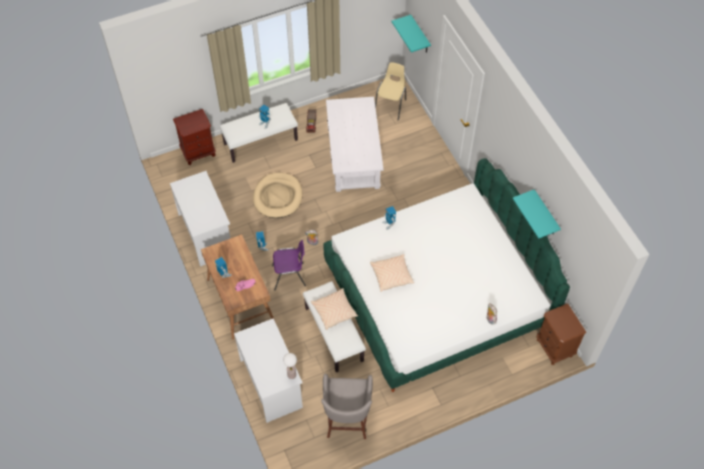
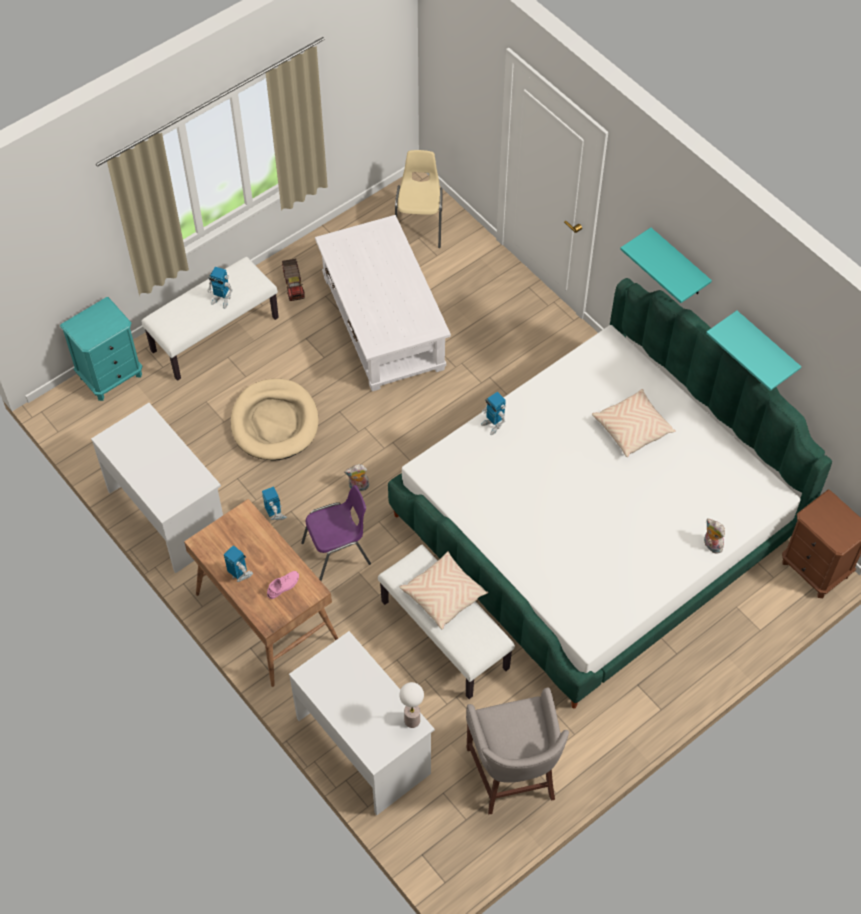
camera: 15 degrees left, 0 degrees up
(198, 153) = (111, 376): brown nightstand -> turquoise nightstand
(391, 276) = (525, 511): beige pillow -> beige pillow (632, 428)
(420, 35) = (457, 93): turquoise shelf -> turquoise shelf (679, 264)

